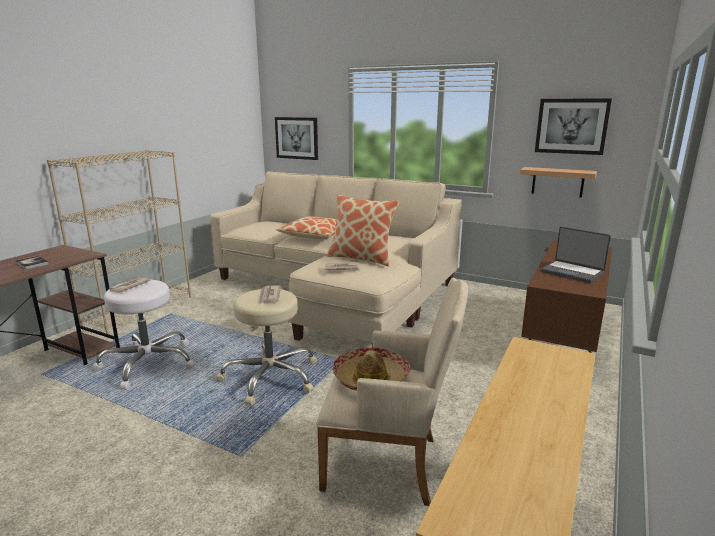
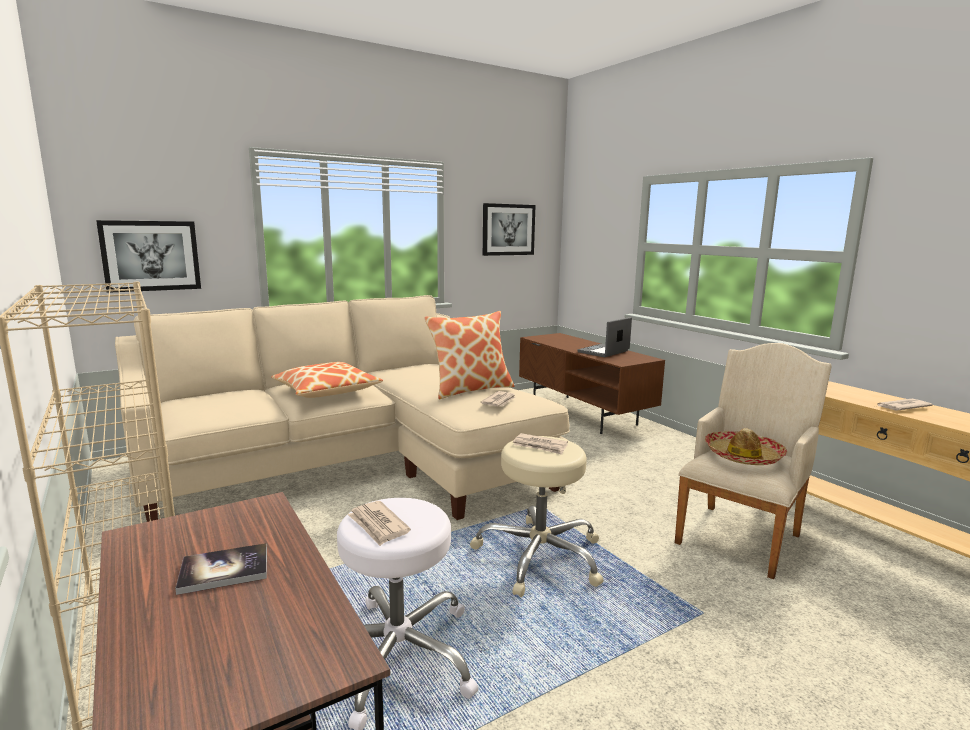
camera: 60 degrees left, 5 degrees down
(520, 420) = (901, 407): none -> newspaper
(557, 182) = (502, 283): shelf -> none
(572, 272) = (604, 352): laptop -> laptop turned 150 degrees clockwise

